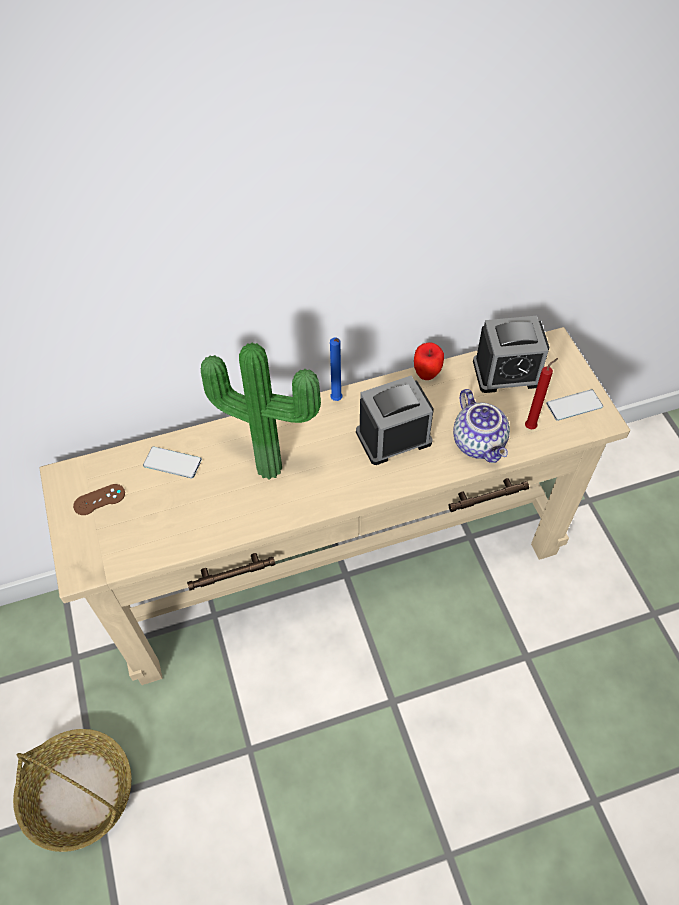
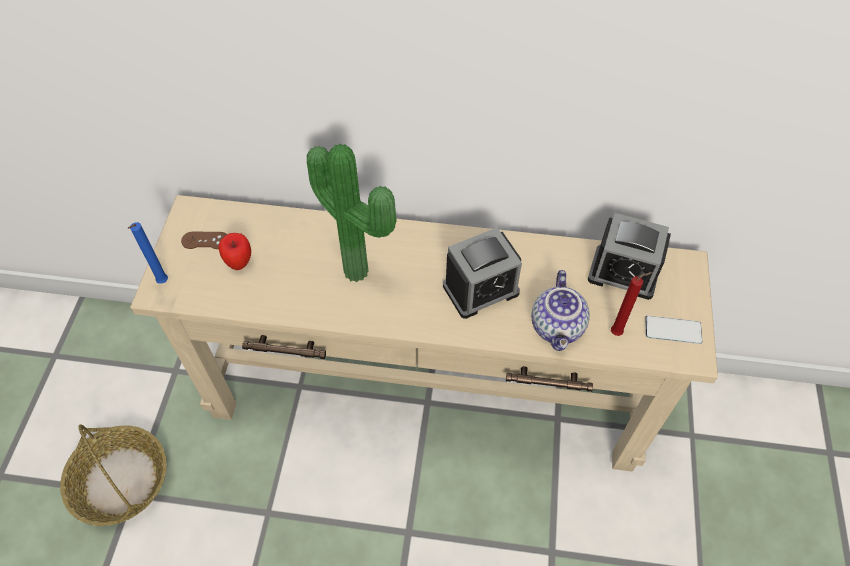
camera: 25 degrees right, 0 degrees up
(172, 463) = (280, 234): phone -> none
(337, 401) = (449, 236): blue candle -> blue candle (162, 283)
(393, 437) = (480, 289): alarm clock -> alarm clock turned 150 degrees clockwise
(427, 374) = (545, 245): apple -> apple (240, 264)

